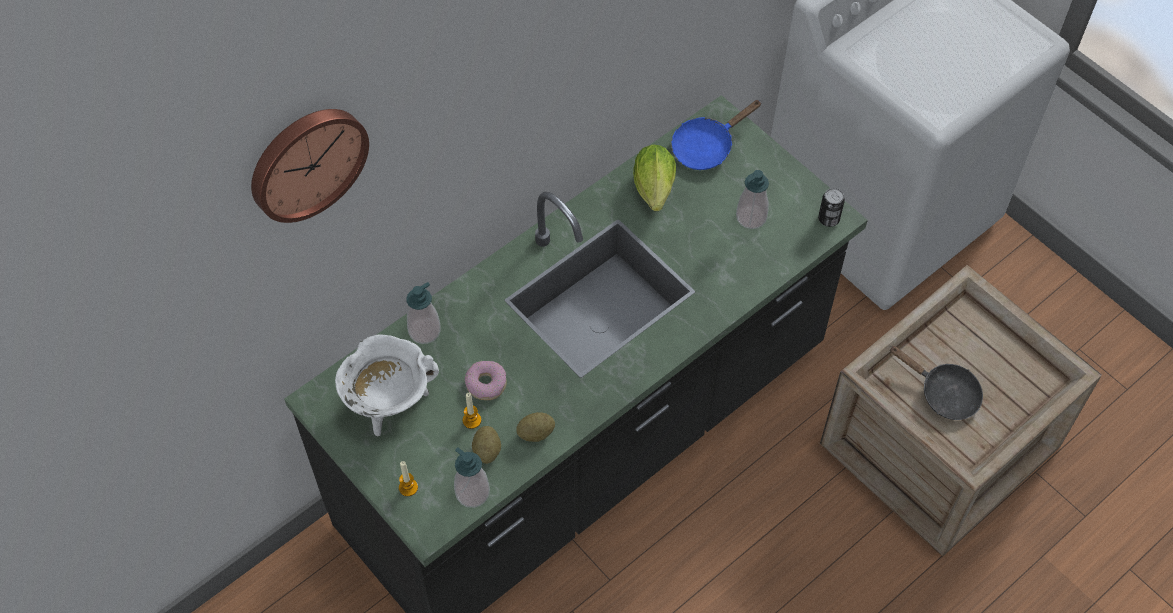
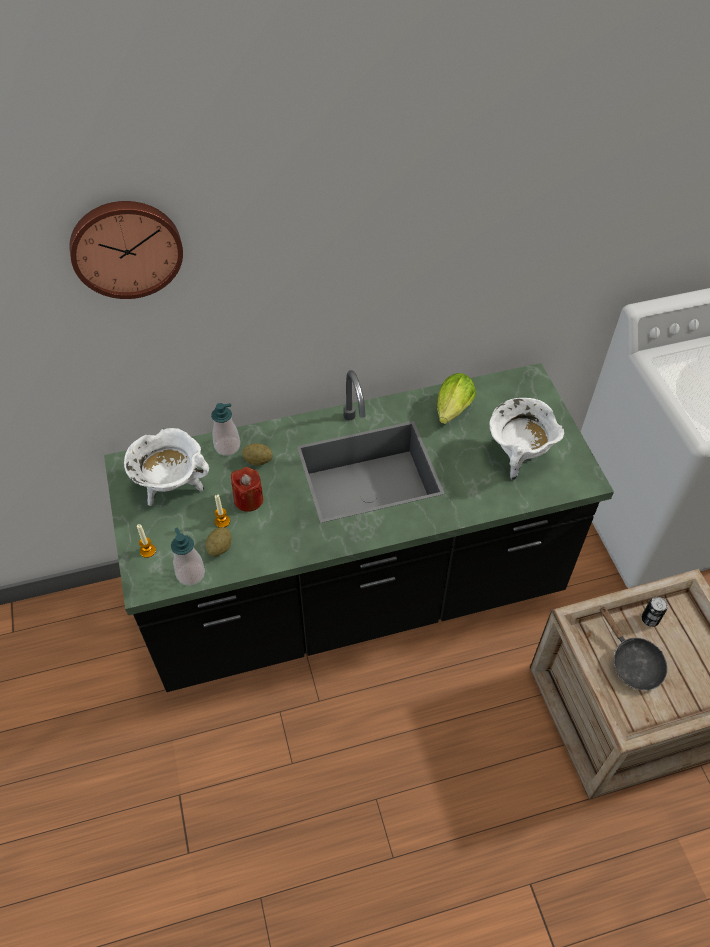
camera: 25 degrees right, 5 degrees down
(486, 384) = (248, 499): donut -> red candle
(536, 433) = (263, 549): potato -> potato (258, 461)
(707, 146) = (510, 394): blue frying pan -> none
(751, 217) = (518, 456): soap dispenser -> white cooking pot
(828, 219) = (581, 479): can -> can (650, 619)

